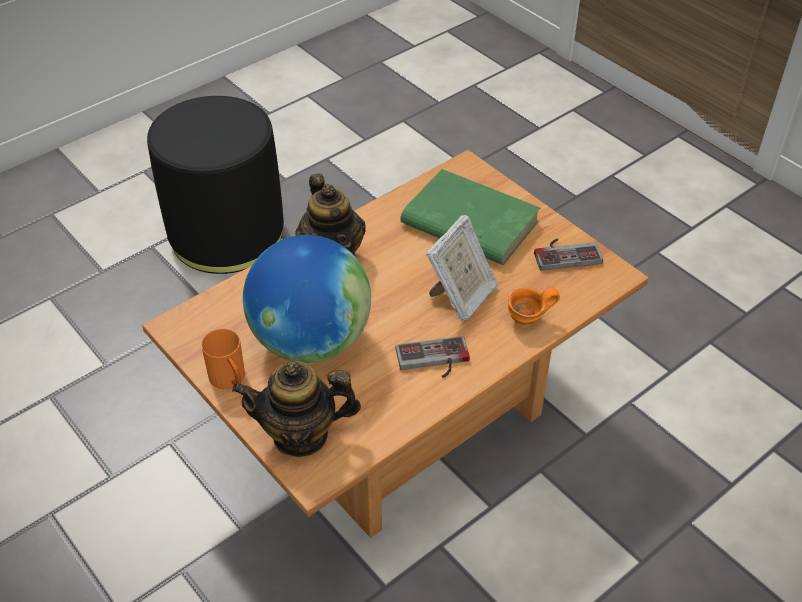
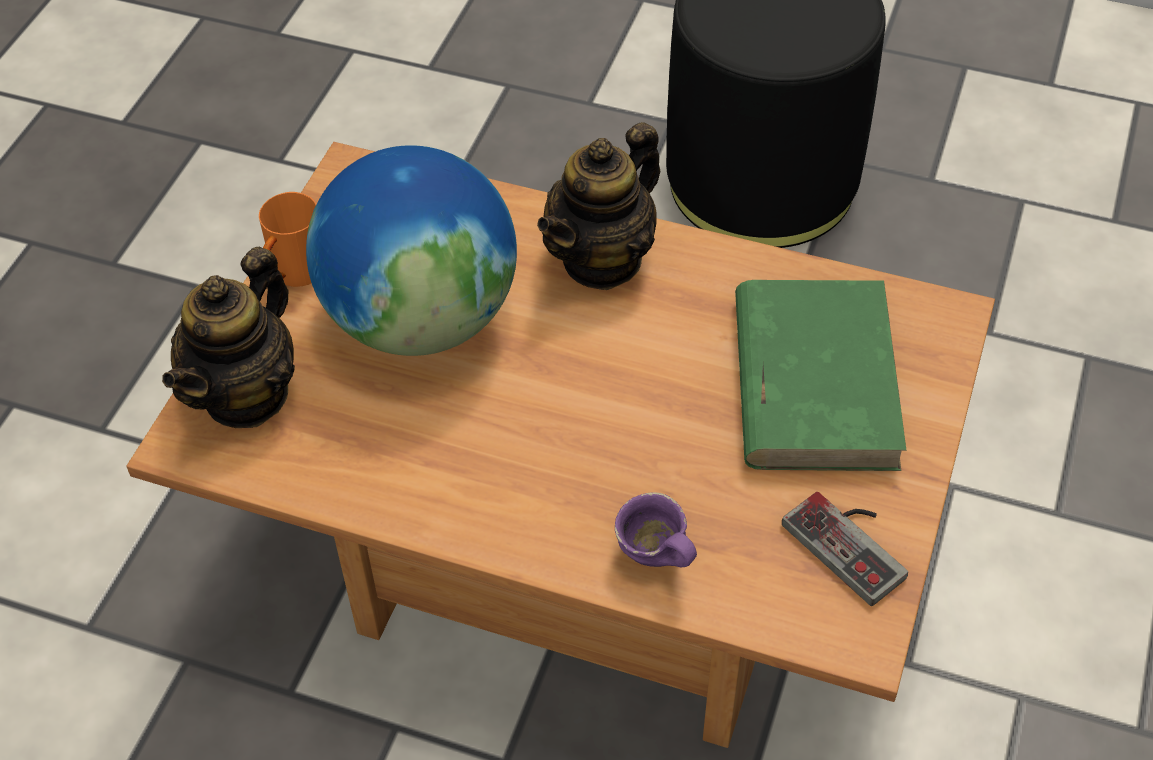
camera: 60 degrees right, 5 degrees up
(301, 435) = (246, 394): teapot -> teapot turned 120 degrees counterclockwise
(433, 361) = (479, 476): game controller -> none
(461, 297) = (638, 448): picture frame -> none
(529, 321) = (652, 559): orange mug -> purple mug

